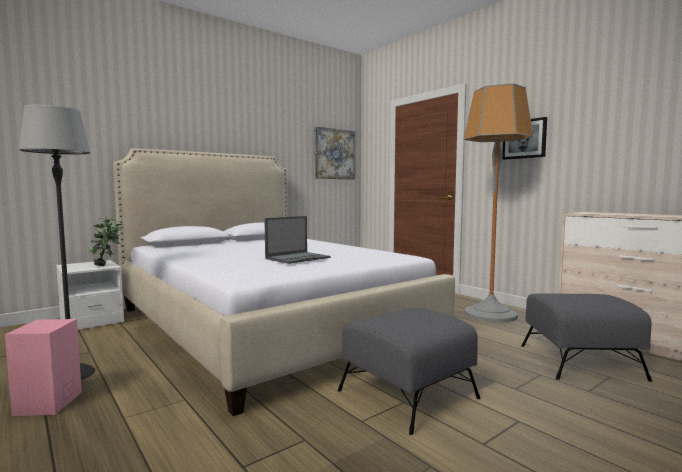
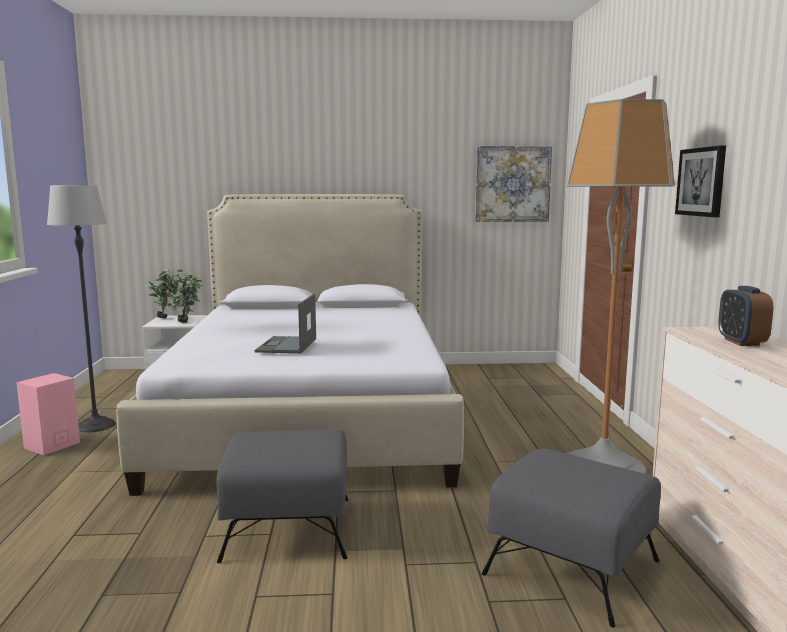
camera: 35 degrees right, 5 degrees up
(73, 265) = (168, 318): none -> potted plant
(298, 258) = (287, 345): laptop -> laptop turned 105 degrees clockwise
(617, 214) = (741, 342): none -> alarm clock

